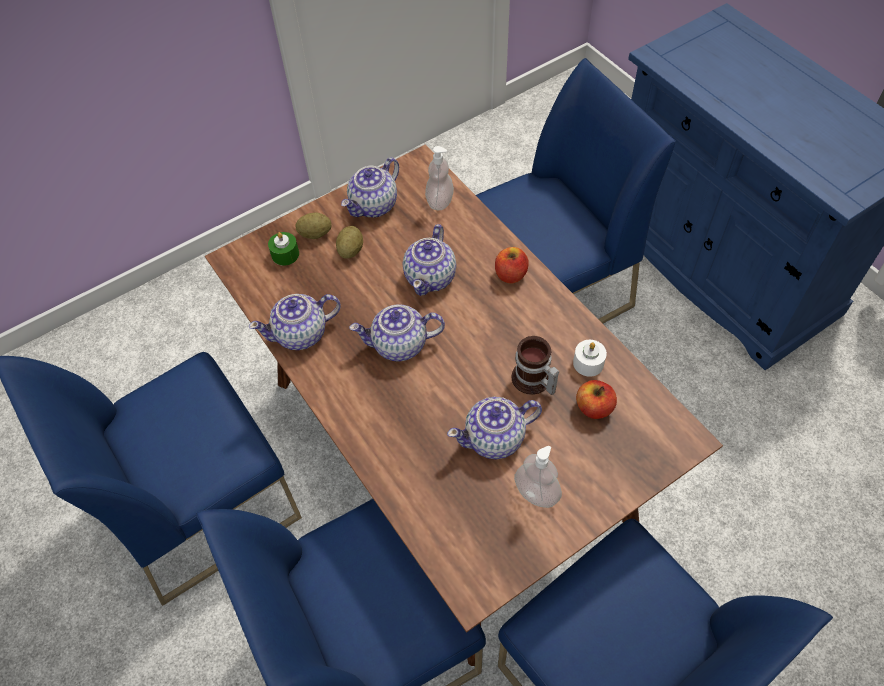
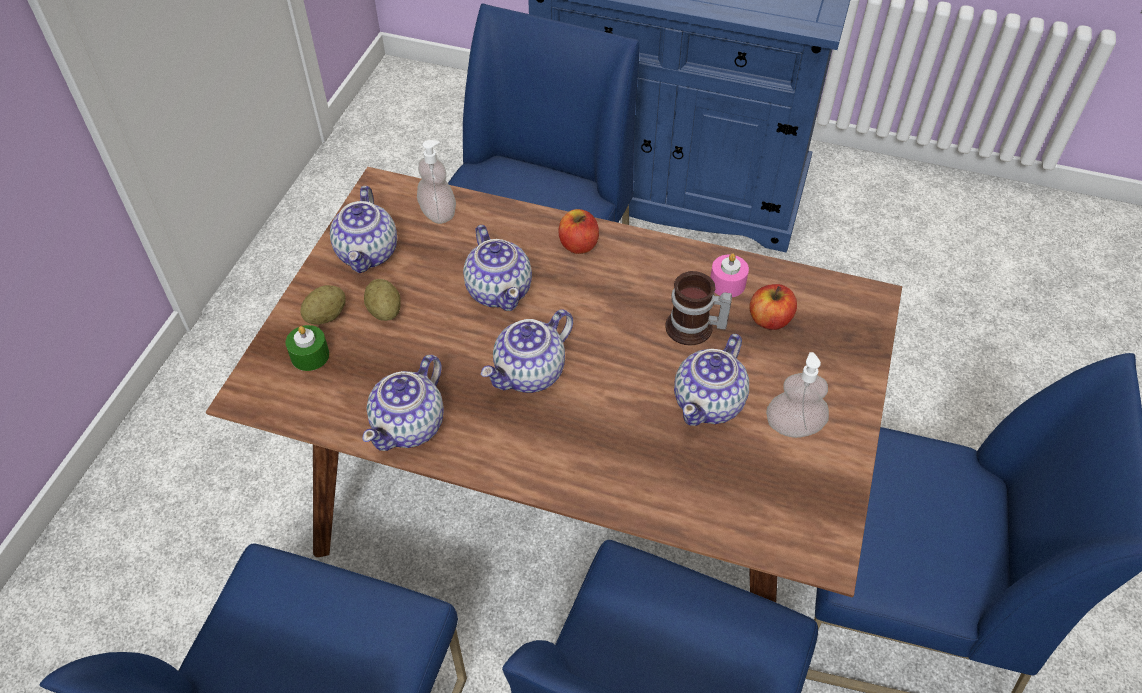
camera: 40 degrees left, 5 degrees down
(588, 363) = (727, 284): white candle -> pink candle

